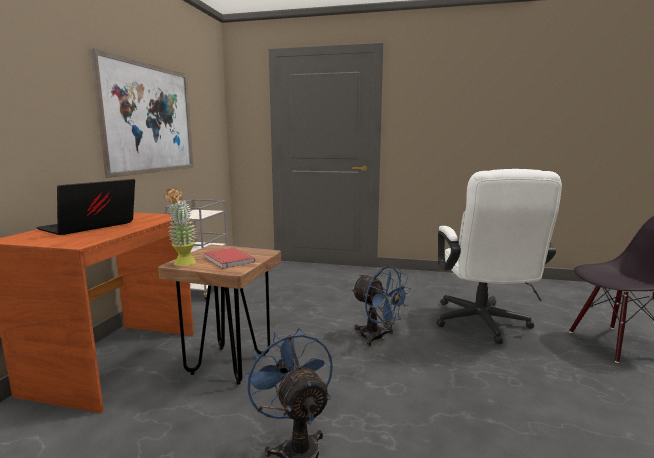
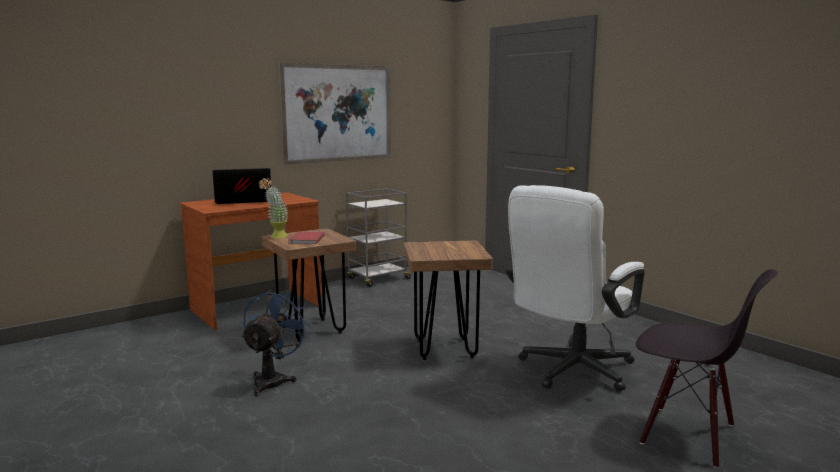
camera: 40 degrees right, 0 degrees up
(377, 338) = (445, 349): blue fan -> brown stool

